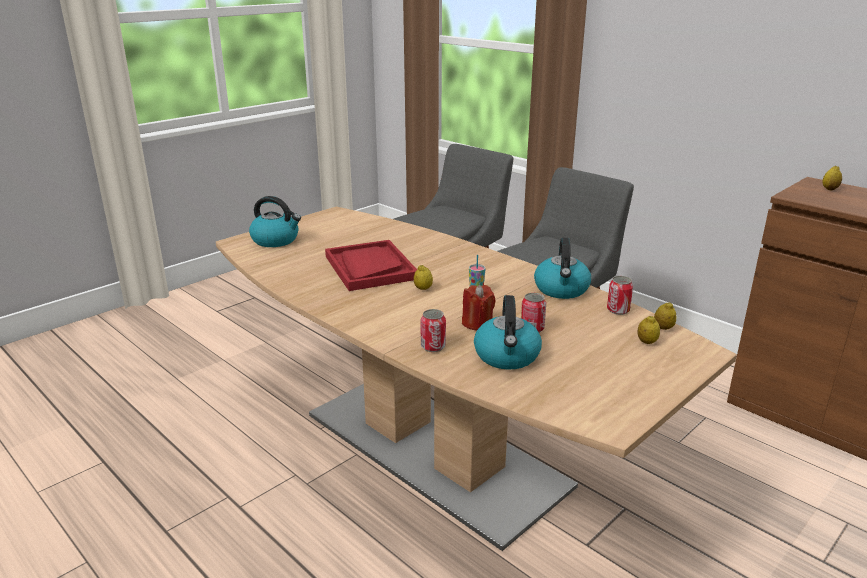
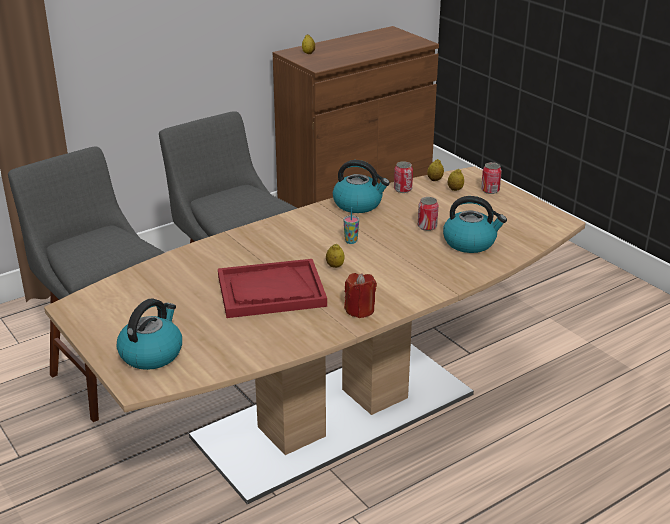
camera: 80 degrees left, 5 degrees up
(433, 347) = (451, 271): can -> can (490, 190)
(477, 323) = (413, 248): red candle -> red candle (360, 310)

